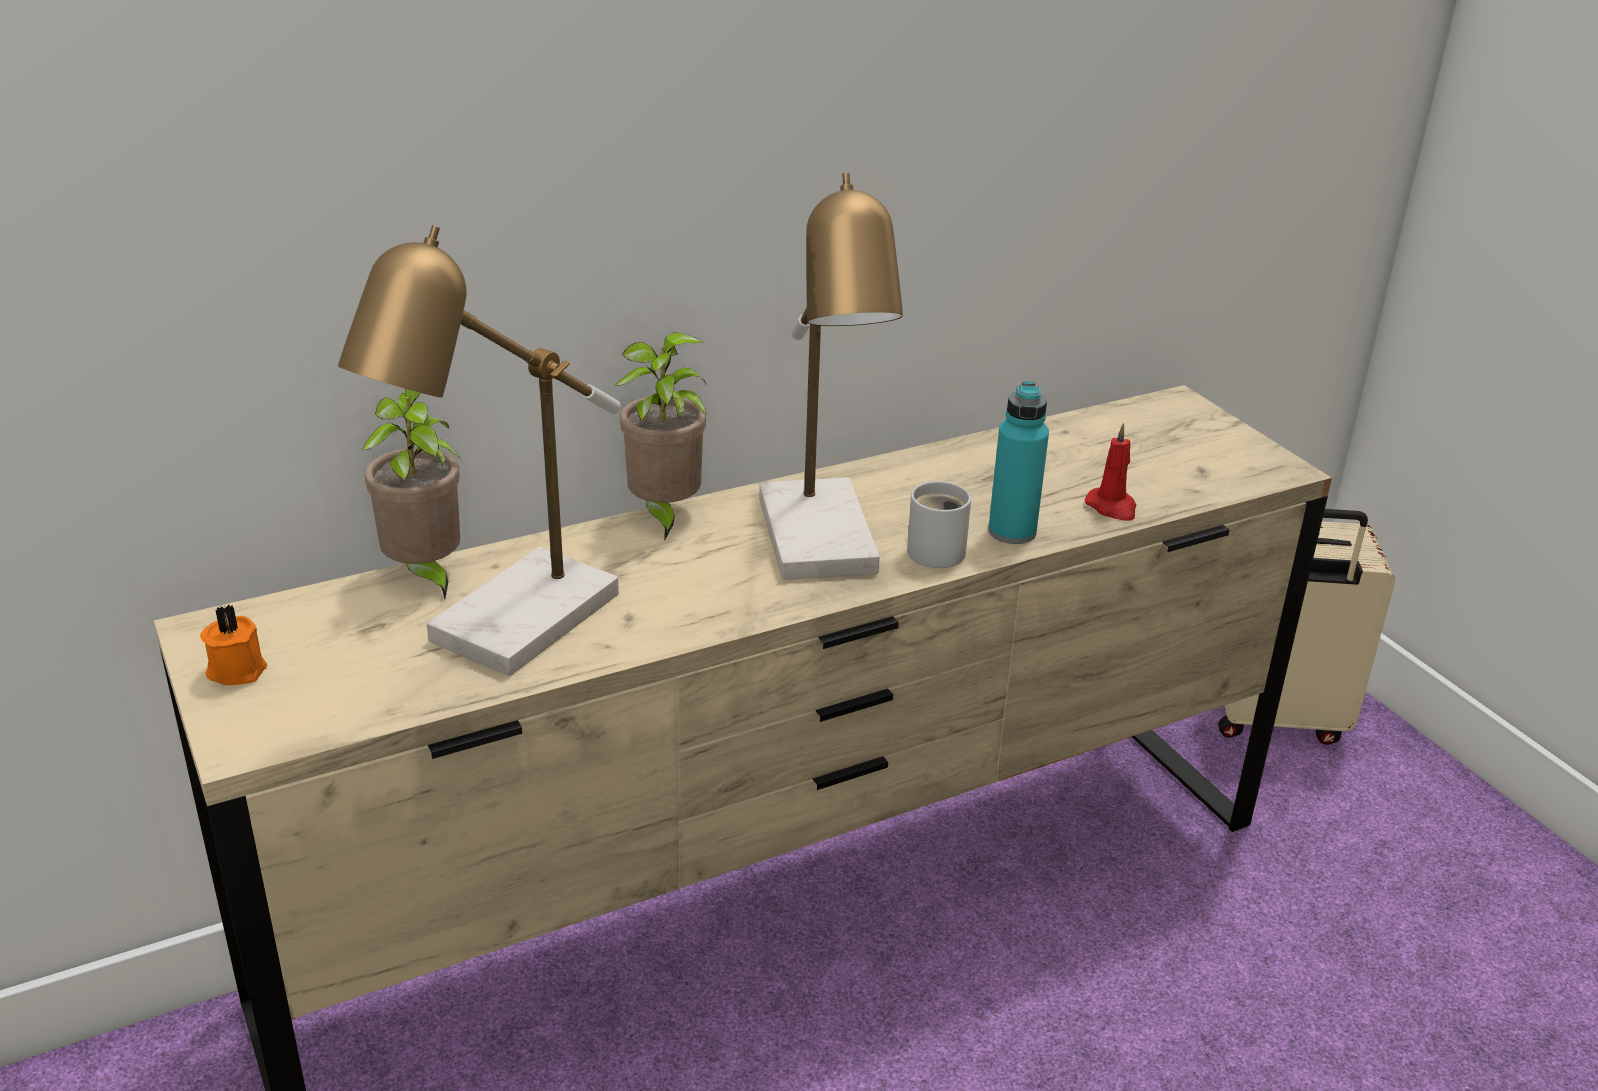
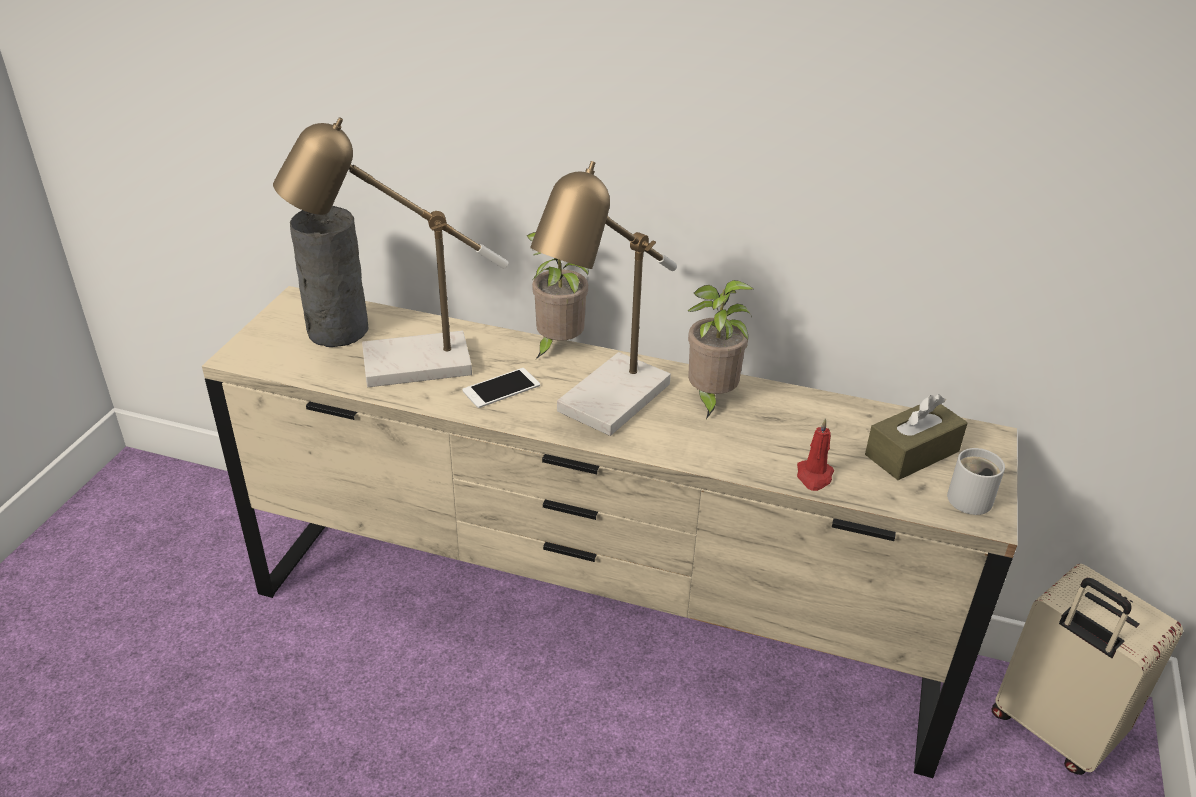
camera: 45 degrees right, 5 degrees up
(236, 669) = (281, 323): orange candle -> none
(340, 637) = (336, 331): none -> grey vase
(425, 575) = (409, 320): potted plant -> potted plant (710, 399)
(679, 590) = (501, 388): none -> phone
(935, 549) = (664, 440): white mug -> white mug (972, 497)
(1012, 532) = (725, 456): turquoise bottle -> none
(1149, 446) = (912, 453): none -> brown tissue box

